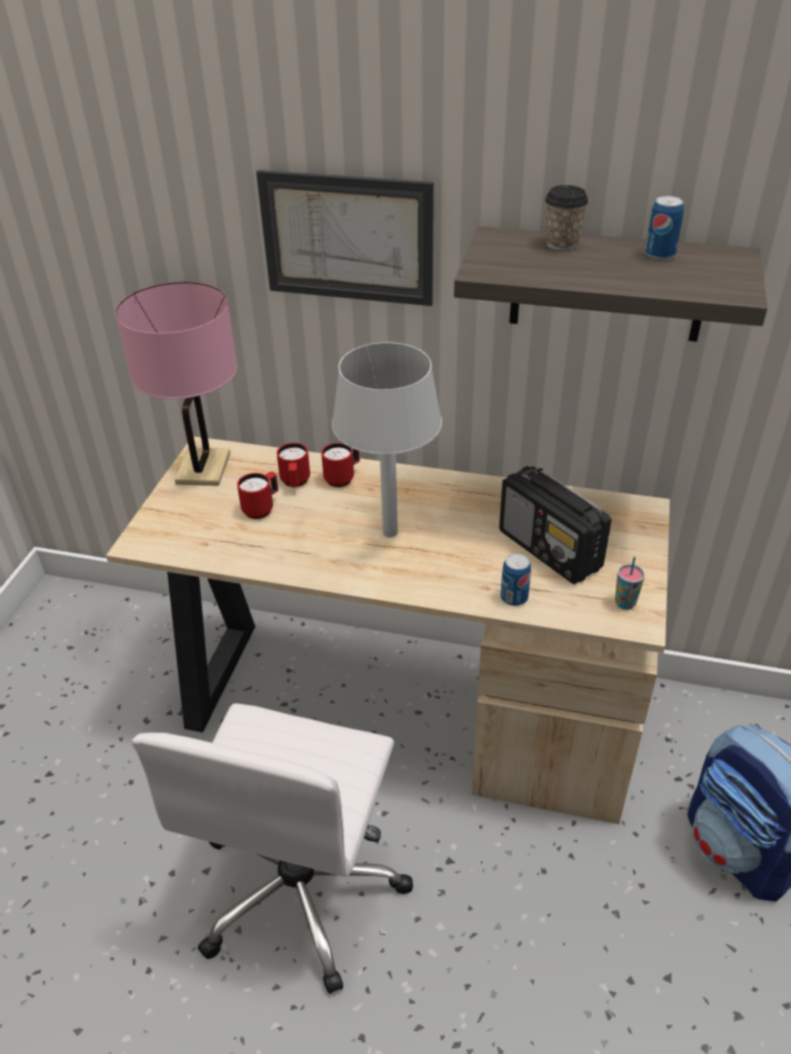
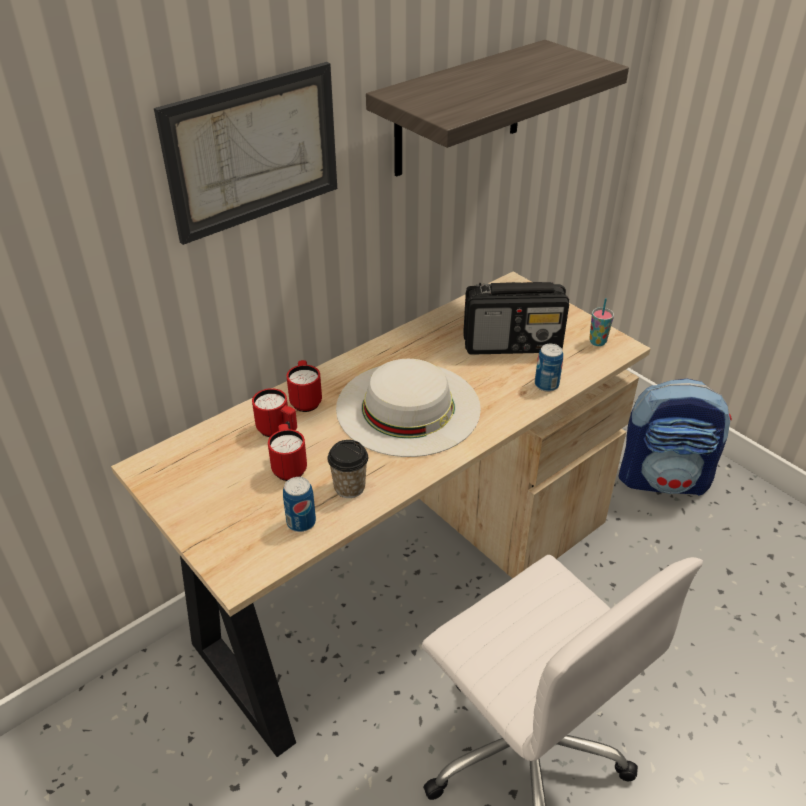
camera: 55 degrees left, 0 degrees up
(203, 468) = (177, 480): pink table lamp -> none
(391, 532) = (408, 407): grey table lamp -> white hat
(561, 244) = (448, 80): cup -> cup (349, 487)
(659, 254) = (513, 63): can -> can (301, 522)

